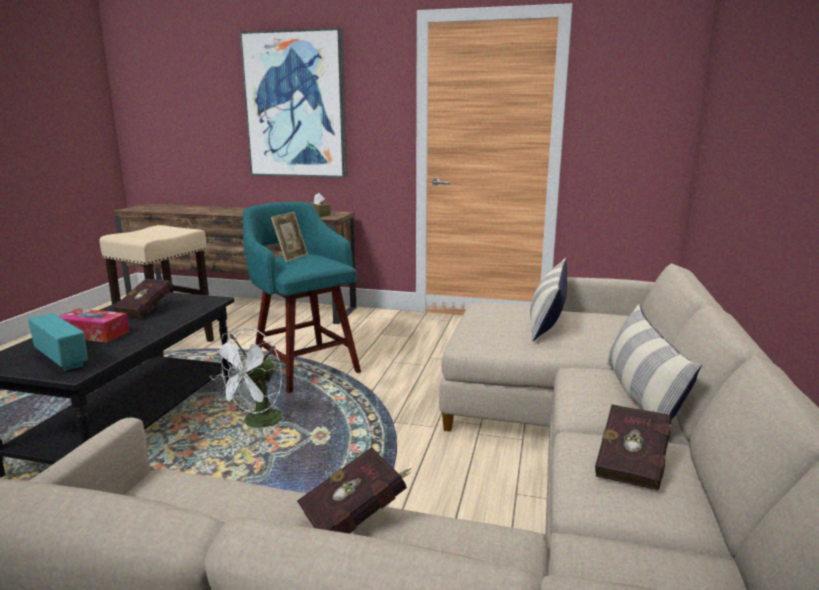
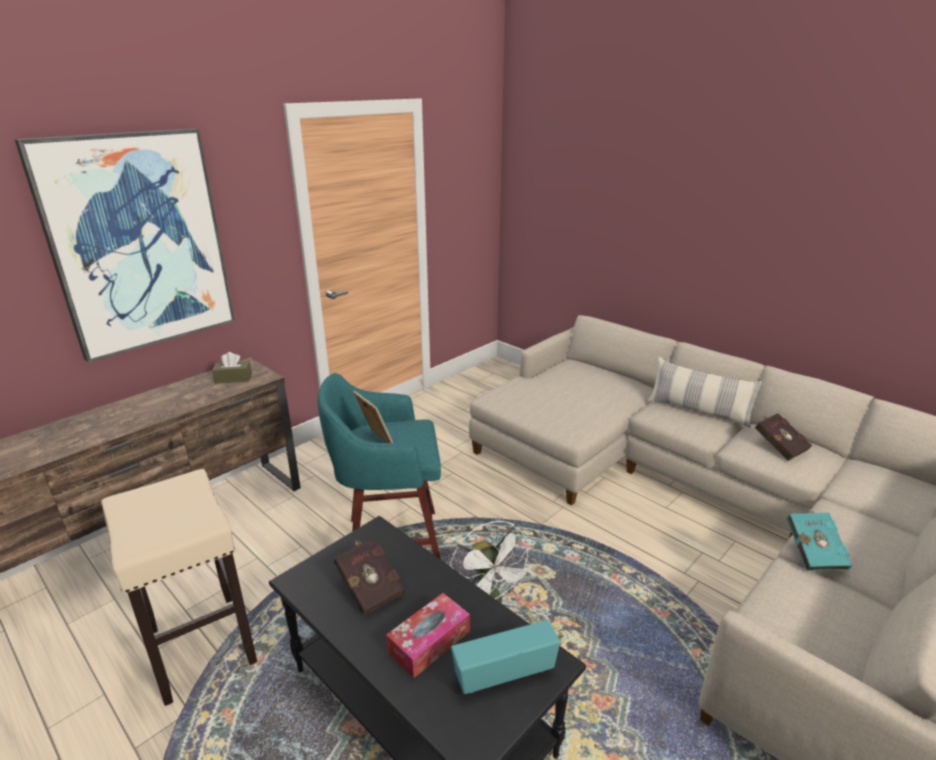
camera: 60 degrees left, 10 degrees up
(357, 517) = (813, 551): red book -> turquoise book
(547, 322) = (564, 390): pillow -> none

